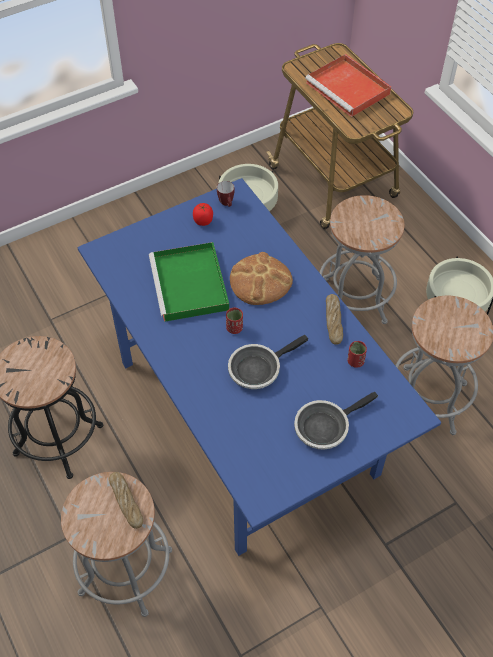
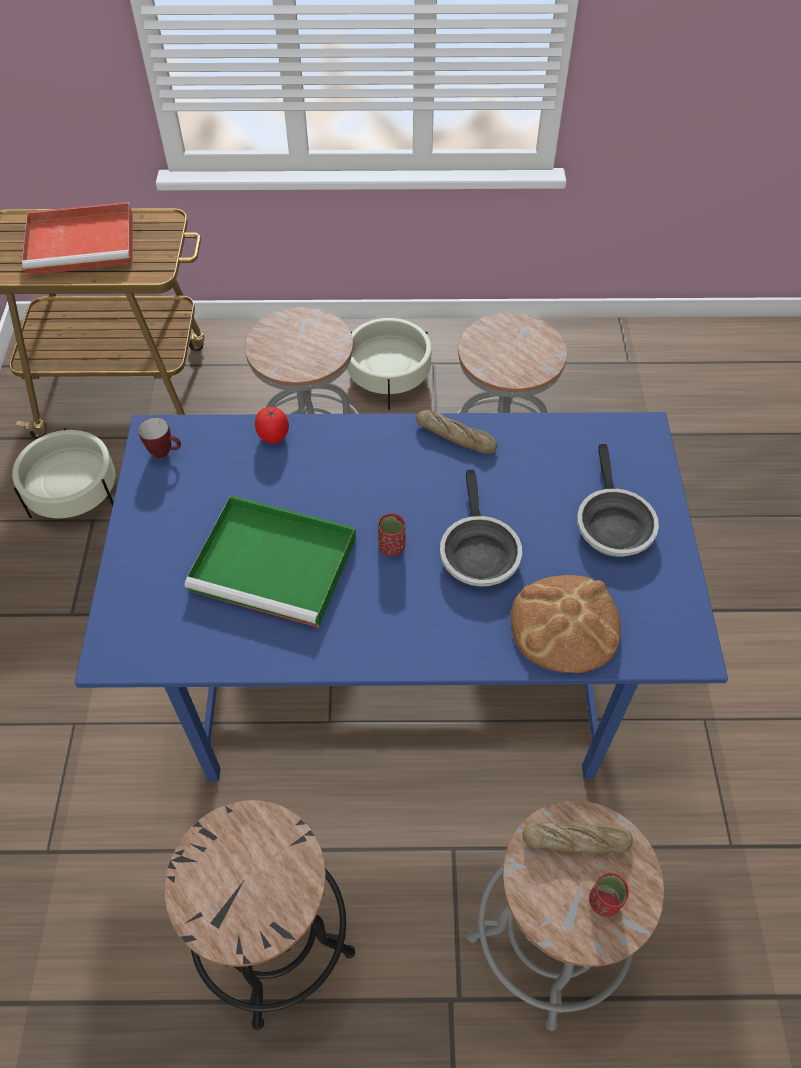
camera: 60 degrees left, 0 degrees up
(203, 221) = (172, 494): tomato -> tomato (273, 436)
(260, 281) = (333, 480): bread -> bread (565, 625)
(355, 361) = (531, 445): red cup -> red cup (604, 901)

